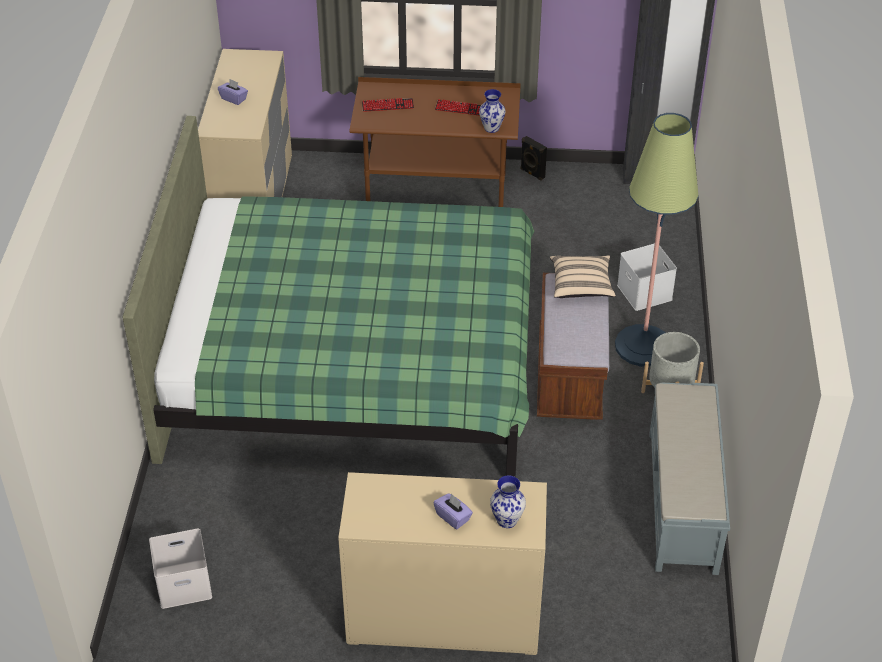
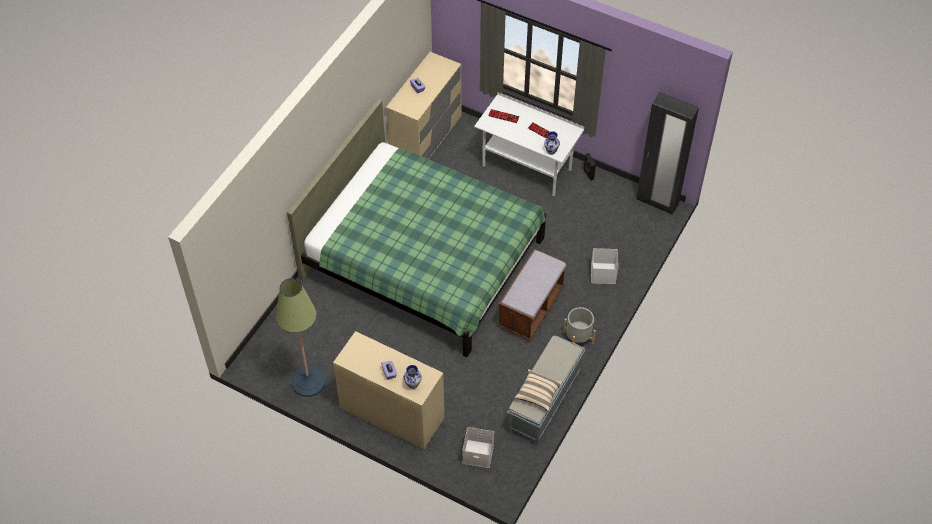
camera: 25 degrees right, 10 degrees up
(182, 585) = (282, 348): white storage box -> white storage box (477, 454)
(436, 194) = (526, 169): brown desk -> white desk
(581, 285) = (548, 264): beige pillow -> beige pillow (538, 393)
(643, 346) = (581, 305): floor lamp -> floor lamp (308, 381)

